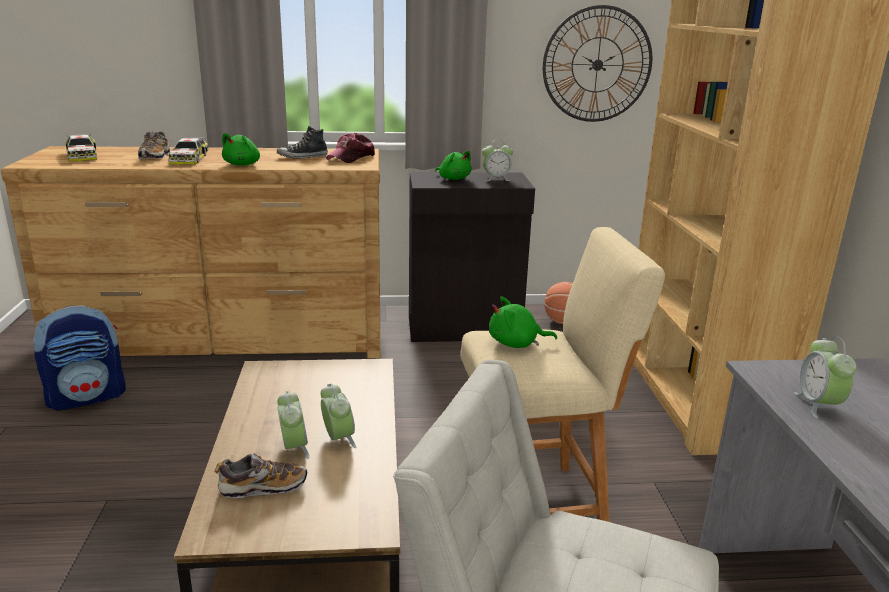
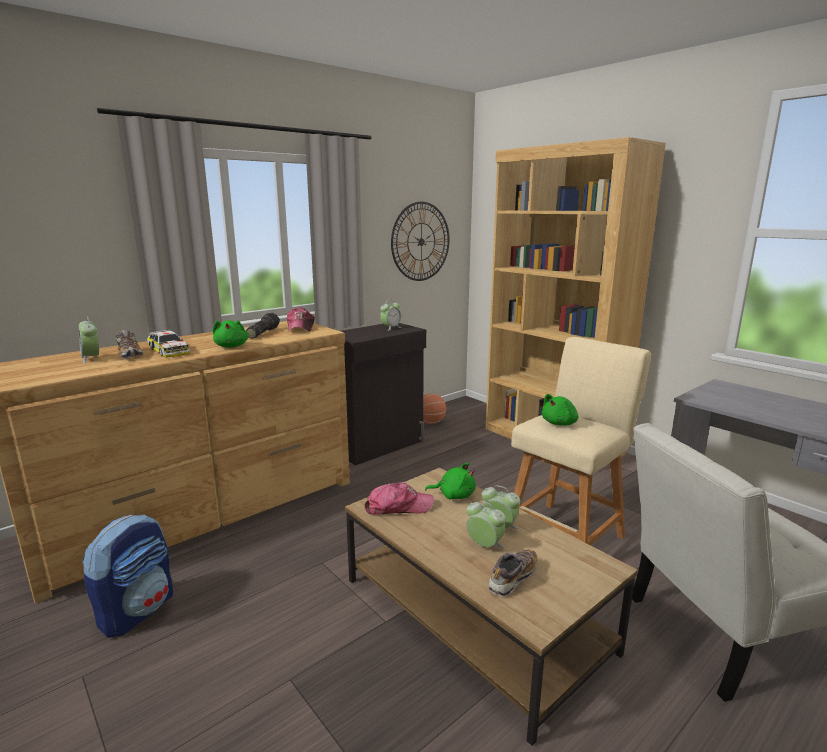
camera: 35 degrees left, 5 degrees down
(82, 156) = (47, 367): toy car -> none
(285, 380) = (398, 507): none -> cap
(302, 157) = (262, 333): shoe -> flashlight
(453, 178) = (364, 332): green plush toy -> green plush toy (454, 495)
(818, 405) = (741, 405): alarm clock -> alarm clock (92, 358)

